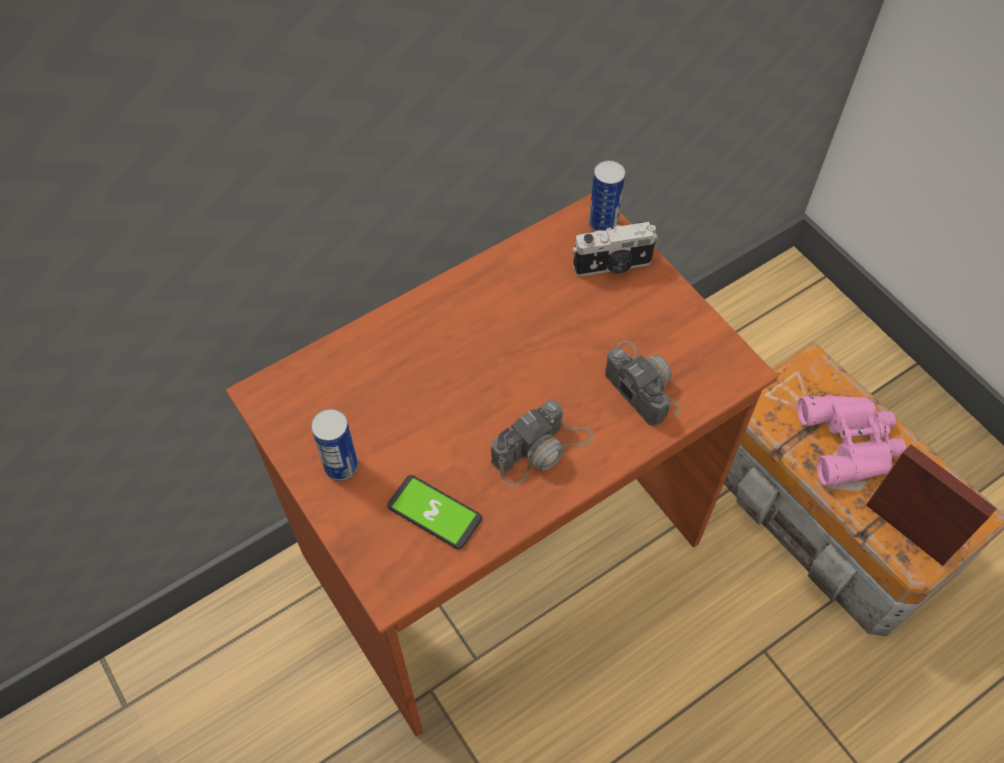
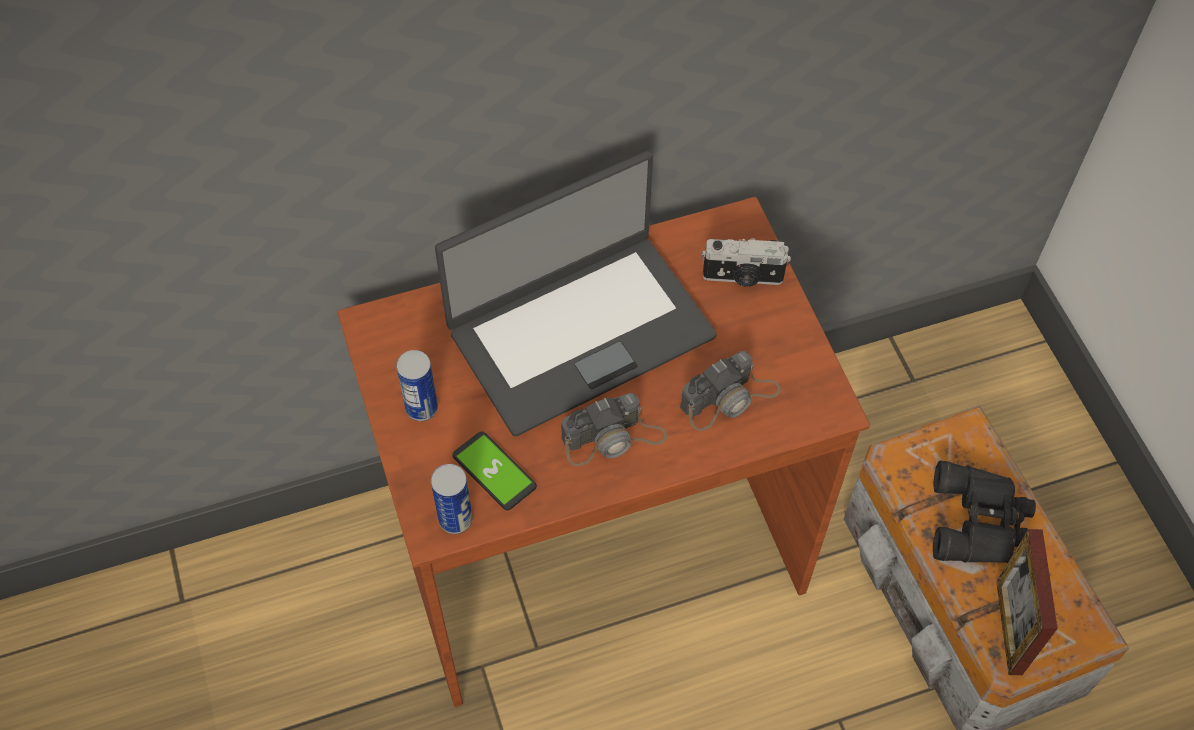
camera: 15 degrees right, 0 degrees up
(474, 353) = (579, 331): none -> laptop
(603, 224) = (747, 233): can -> can (455, 519)
(640, 383) = (729, 398): camera -> camera turned 75 degrees clockwise
(851, 442) = (982, 522): pink binoculars -> black binoculars
(907, 531) = (1009, 627): picture frame -> picture frame turned 150 degrees counterclockwise

